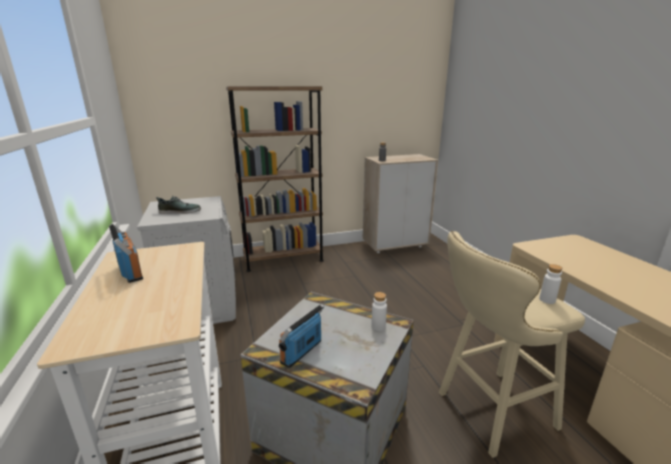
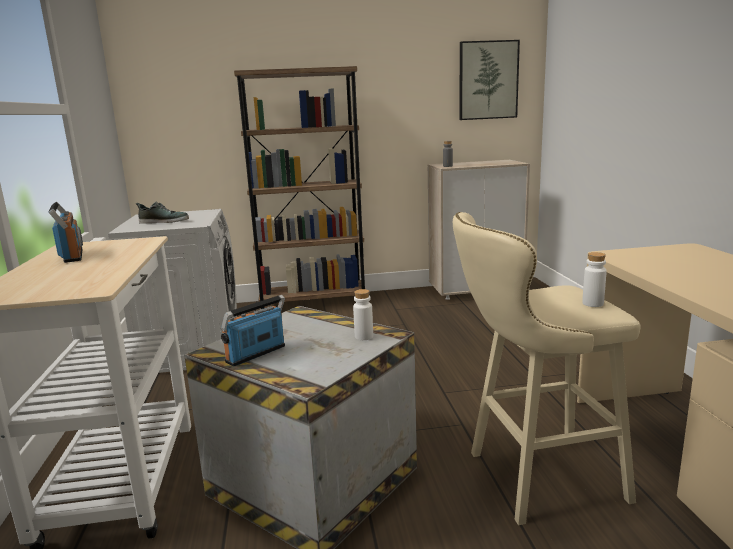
camera: 10 degrees right, 5 degrees down
(407, 97) = (488, 80): none -> picture

